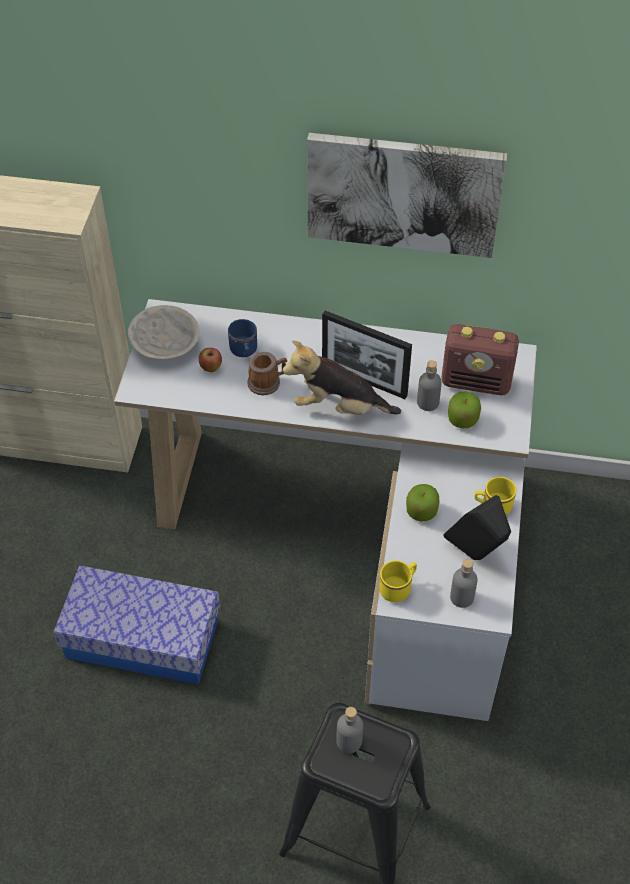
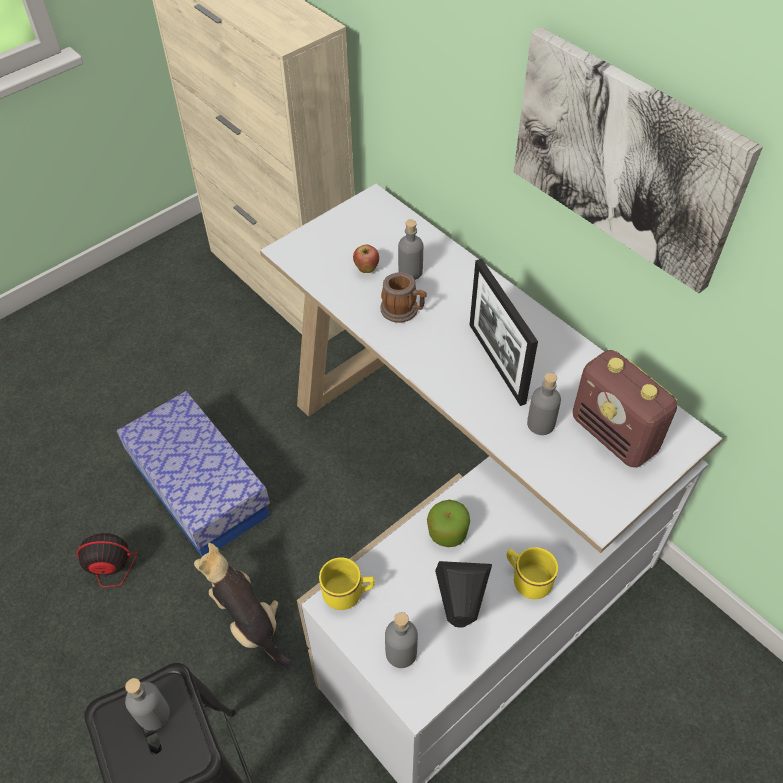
camera: 40 degrees right, 0 degrees up
(134, 766) = (92, 589): none -> fan
(165, 345) = (349, 228): beige bowl -> none
(244, 352) = (410, 272): blue mug -> grey bottle
(339, 407) = (446, 373): plush toy -> plush toy (249, 621)
(462, 419) = (562, 464): apple -> none

